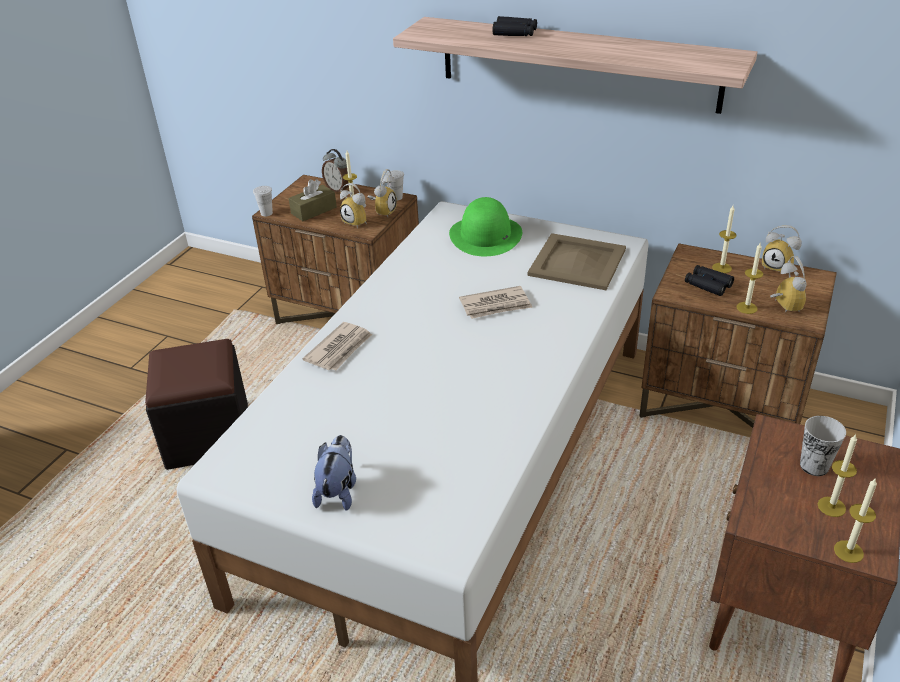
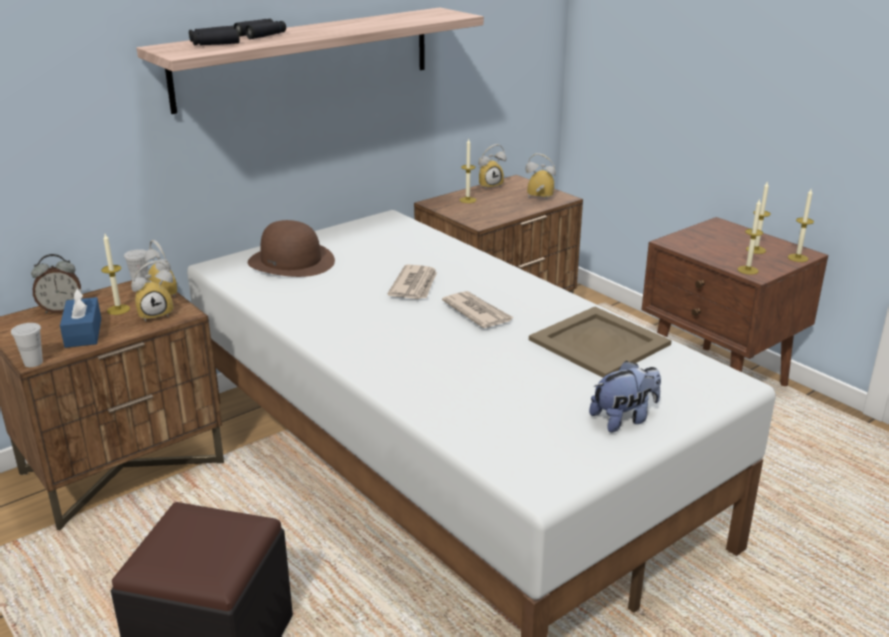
camera: 65 degrees left, 10 degrees down
(314, 210) = (83, 333): brown tissue box -> blue tissue box
(338, 491) = (624, 419): plush toy -> plush toy turned 120 degrees clockwise
(340, 349) = (396, 373): newspaper -> newspaper (477, 312)
(486, 235) = (291, 261): green hat -> brown hat
(576, 262) = (392, 240): beige tray -> beige tray (599, 343)
(708, 284) = (483, 210): black binoculars -> black binoculars (214, 43)
(746, 308) = (527, 208): candle -> candle (747, 270)
(814, 466) = (714, 242): cup -> none

